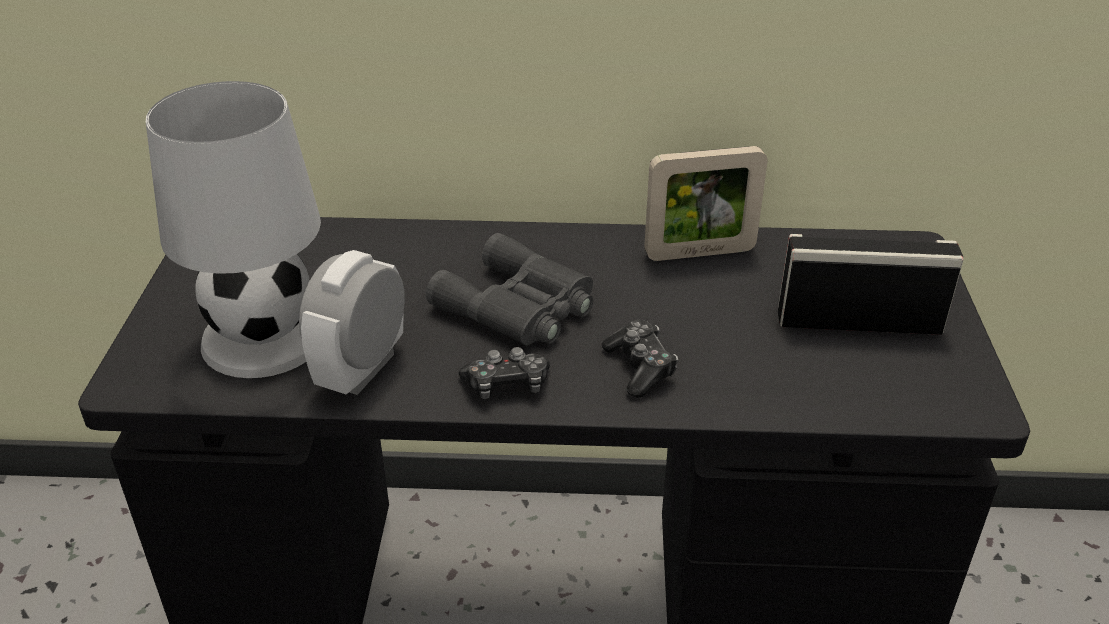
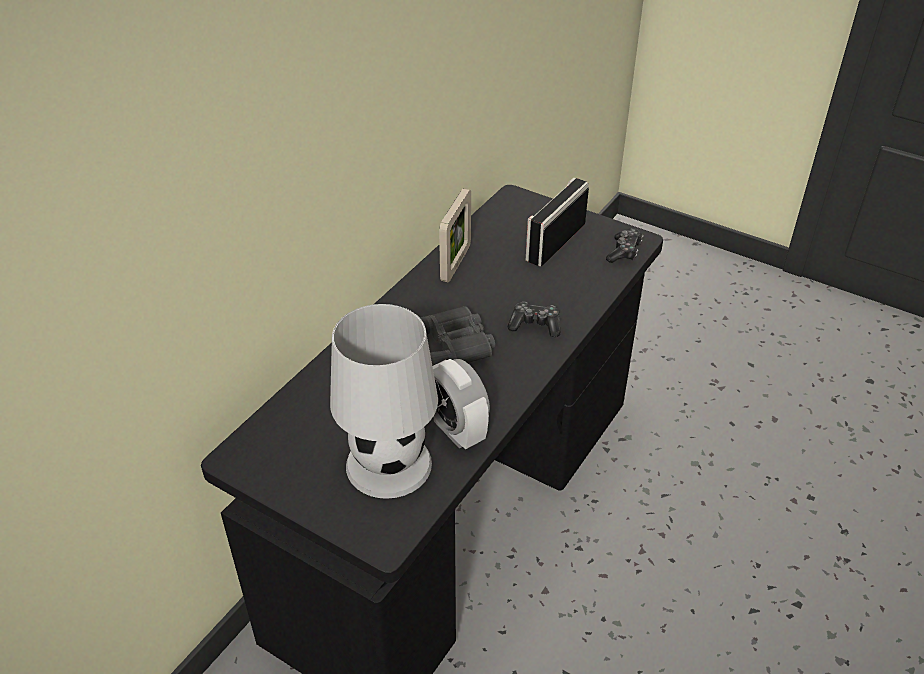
camera: 60 degrees left, 5 degrees up
(507, 385) = (513, 377): game controller -> game controller (624, 252)

